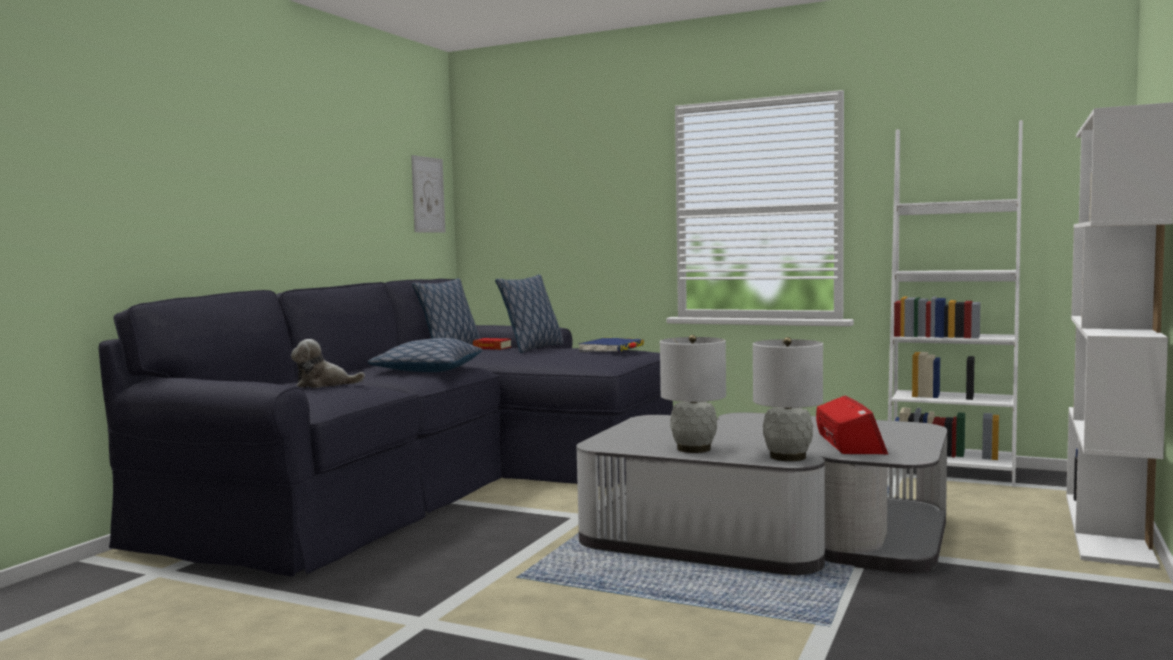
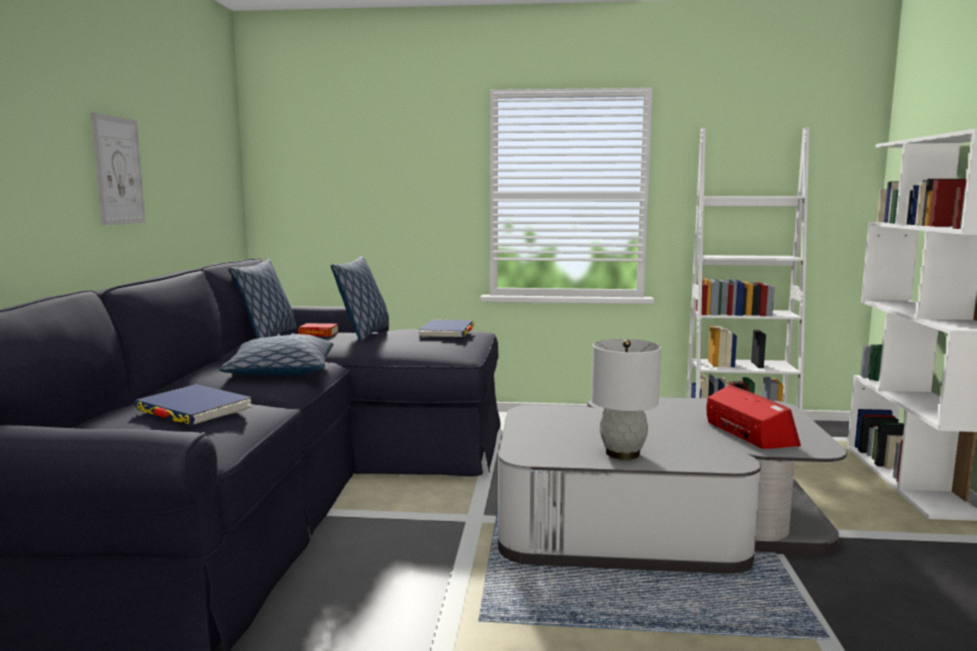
camera: 20 degrees left, 5 degrees up
(323, 385) = (194, 410): plush toy -> blue book
(428, 194) = (222, 167): picture -> picture (118, 171)
(787, 457) = (720, 457): white table lamp -> none

